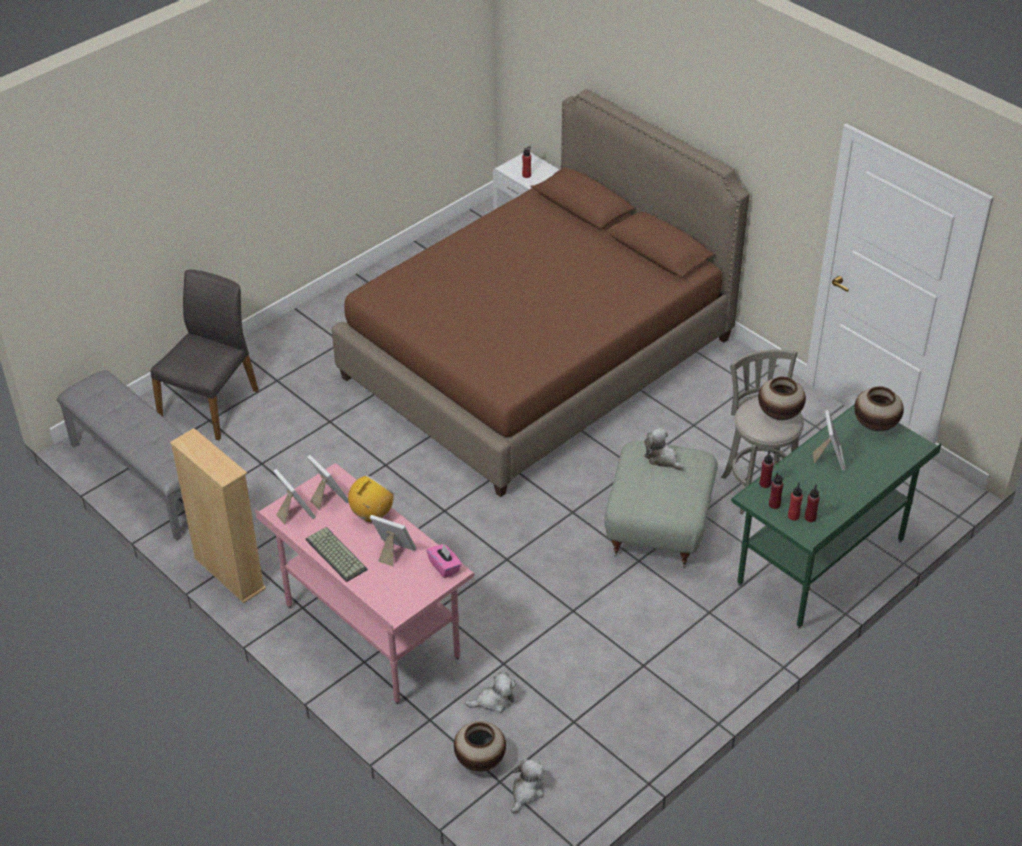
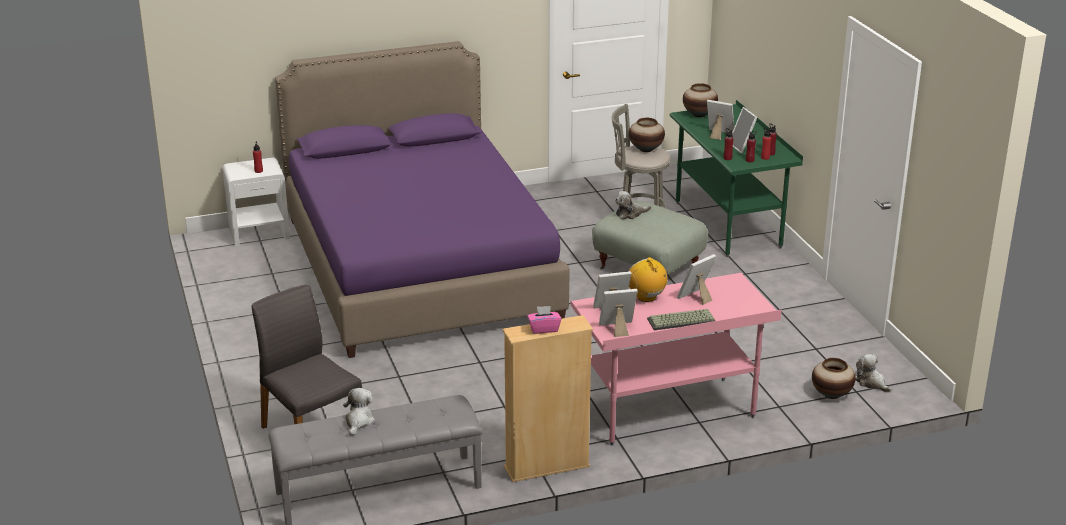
camera: 65 degrees left, 15 degrees down
(444, 567) = (727, 281): pink tissue box -> pink tissue box (544, 329)
(494, 701) = (776, 375): plush toy -> plush toy (358, 421)
(537, 358) = (418, 268): brown bed -> purple bed
(809, 489) = (743, 147): none -> picture frame

